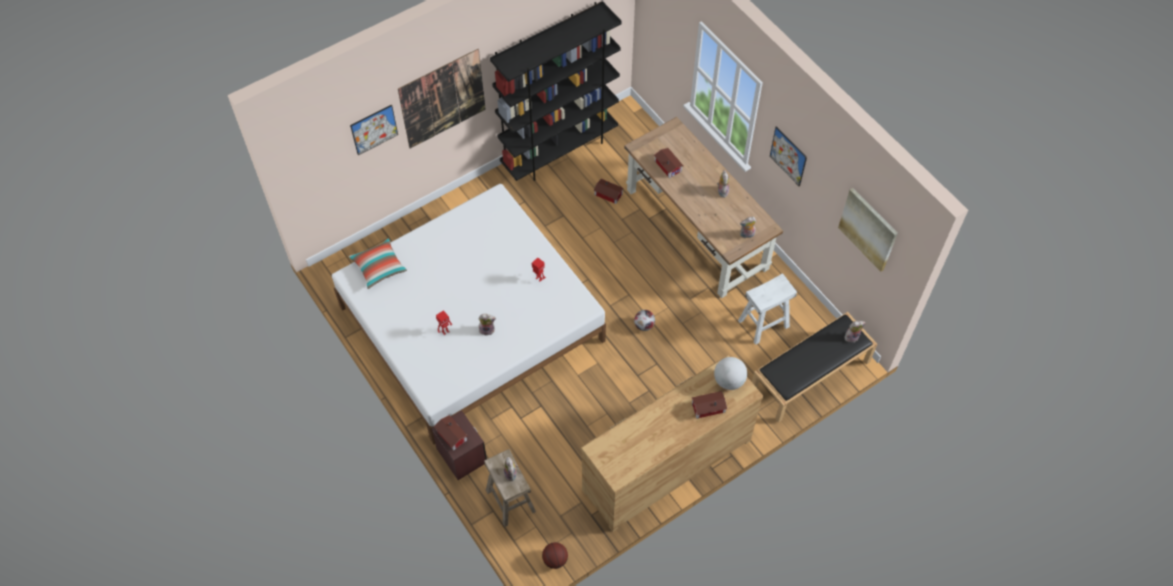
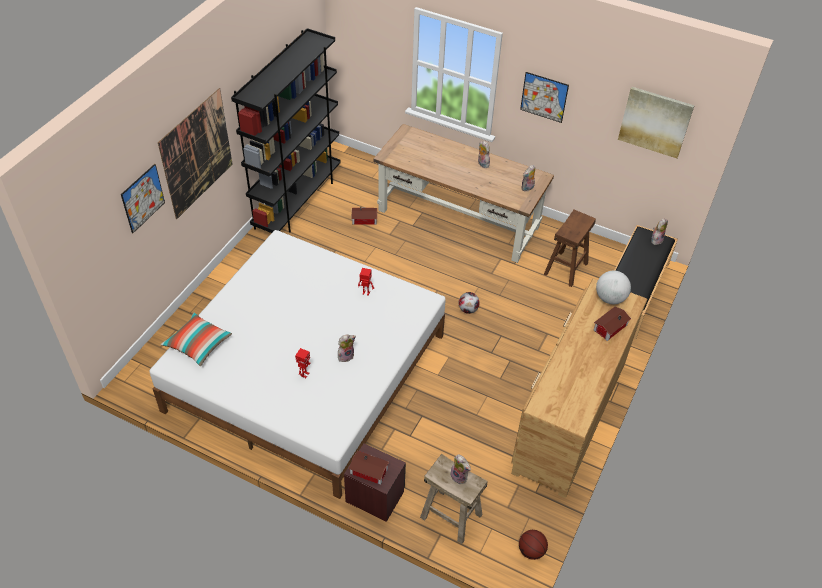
camera: 30 degrees left, 10 degrees down
(668, 165) = (422, 160): toy house -> none
(763, 324) = (566, 269): white stool -> brown stool

